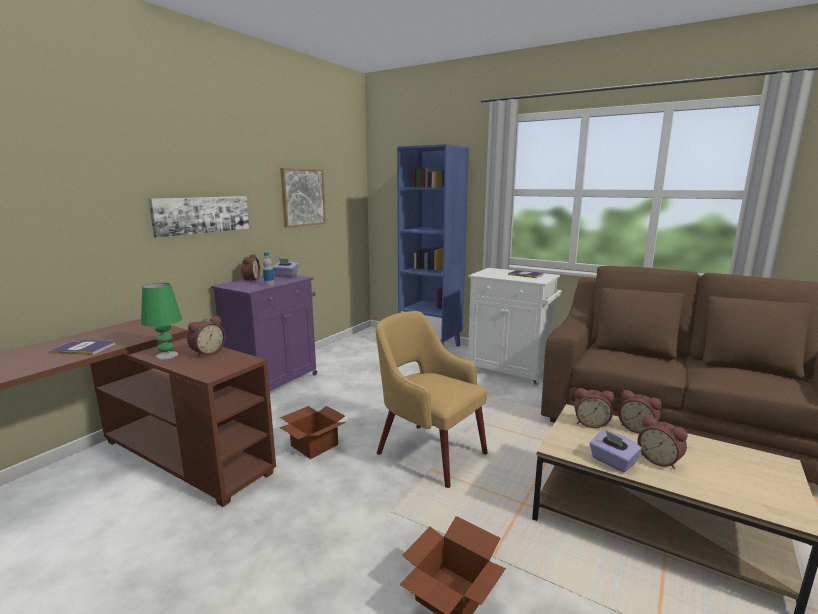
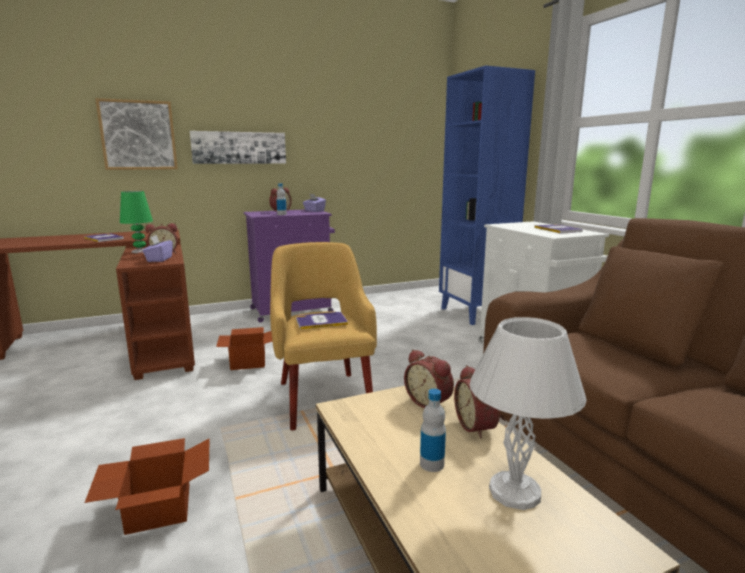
camera: 35 degrees right, 0 degrees up
(303, 197) = (355, 137): picture -> picture (138, 135)
(436, 385) = (321, 321): none -> book
(612, 462) = (370, 442): purple tissue box -> purple tissue box (159, 259)
(659, 460) = (432, 464): alarm clock -> bottle
(712, 457) = (516, 492): none -> white table lamp

